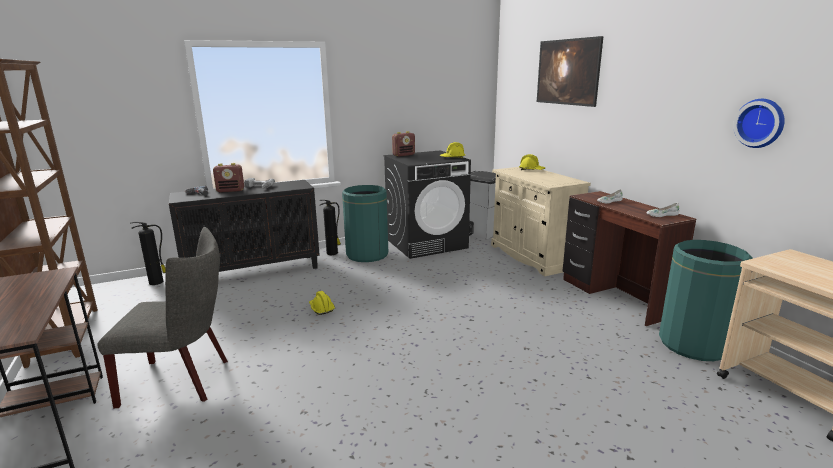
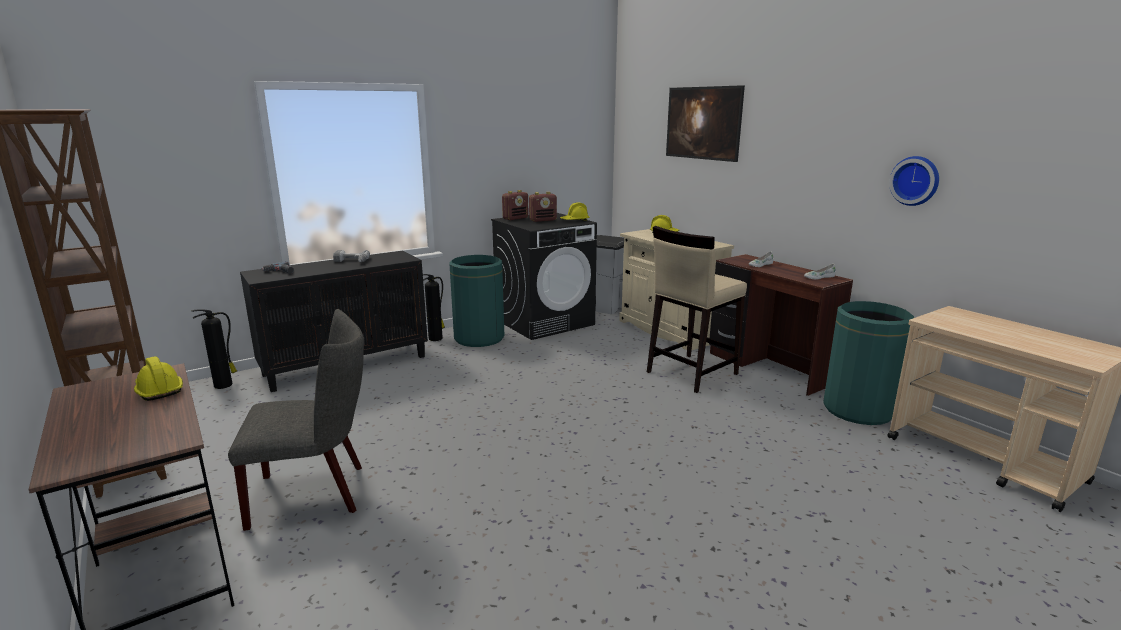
camera: 10 degrees left, 0 degrees up
(231, 191) = (319, 266): radio -> radio (543, 220)
(321, 308) = (449, 402): yellow hard hat -> yellow hard hat (158, 390)
(539, 296) = (690, 373): none -> beige stool

